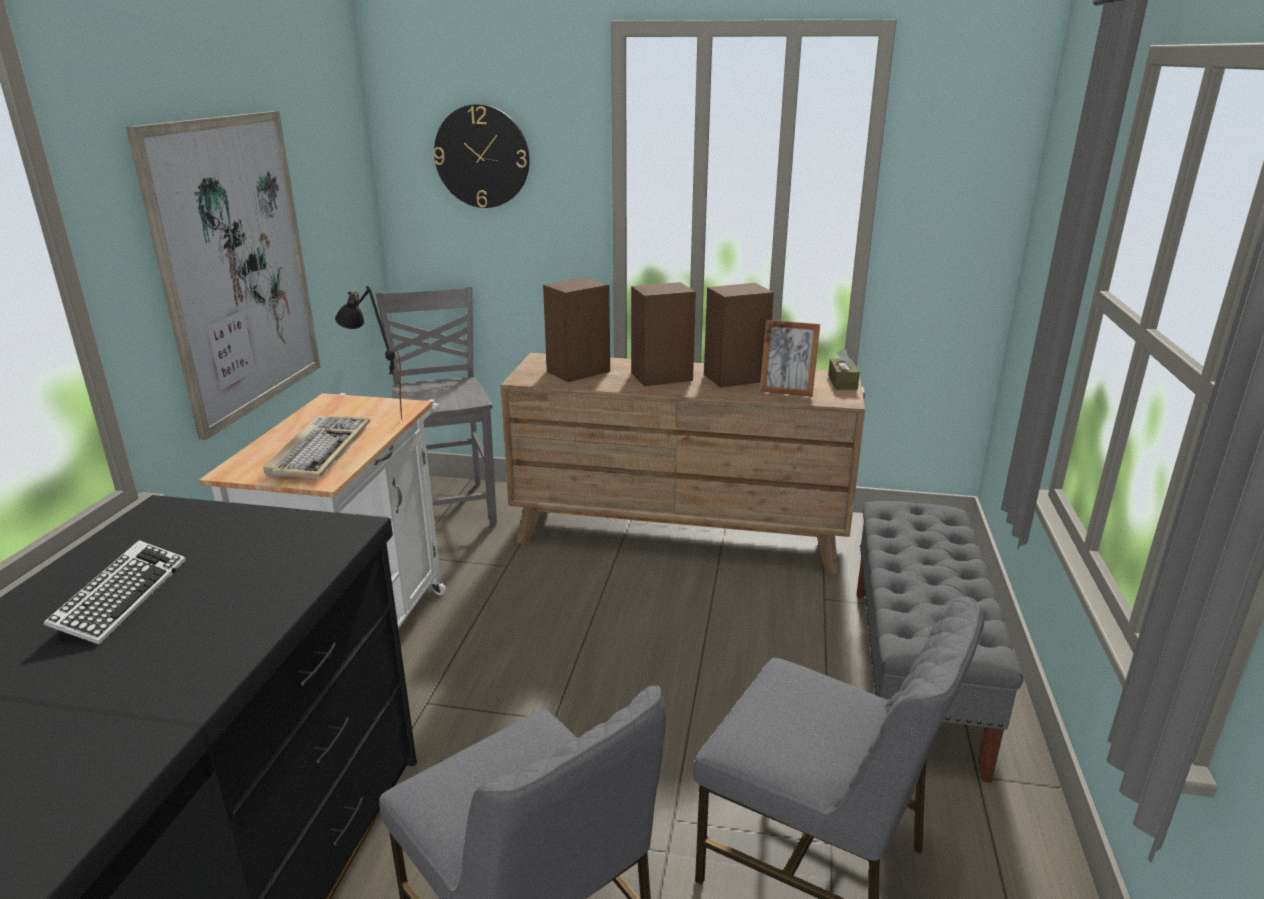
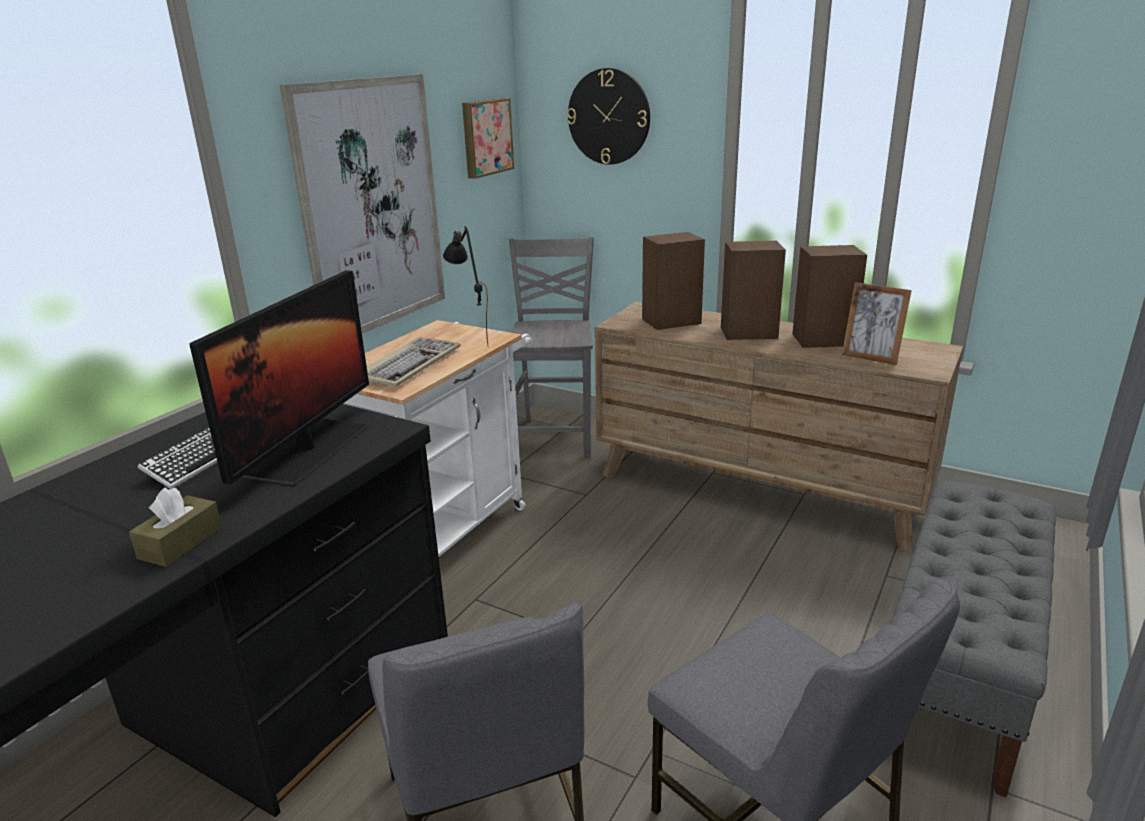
camera: 20 degrees right, 0 degrees up
(259, 568) = (308, 451): none -> monitor
(344, 180) = (485, 137): none -> picture
(842, 382) = (938, 354): brown tissue box -> brown tissue box (181, 543)

